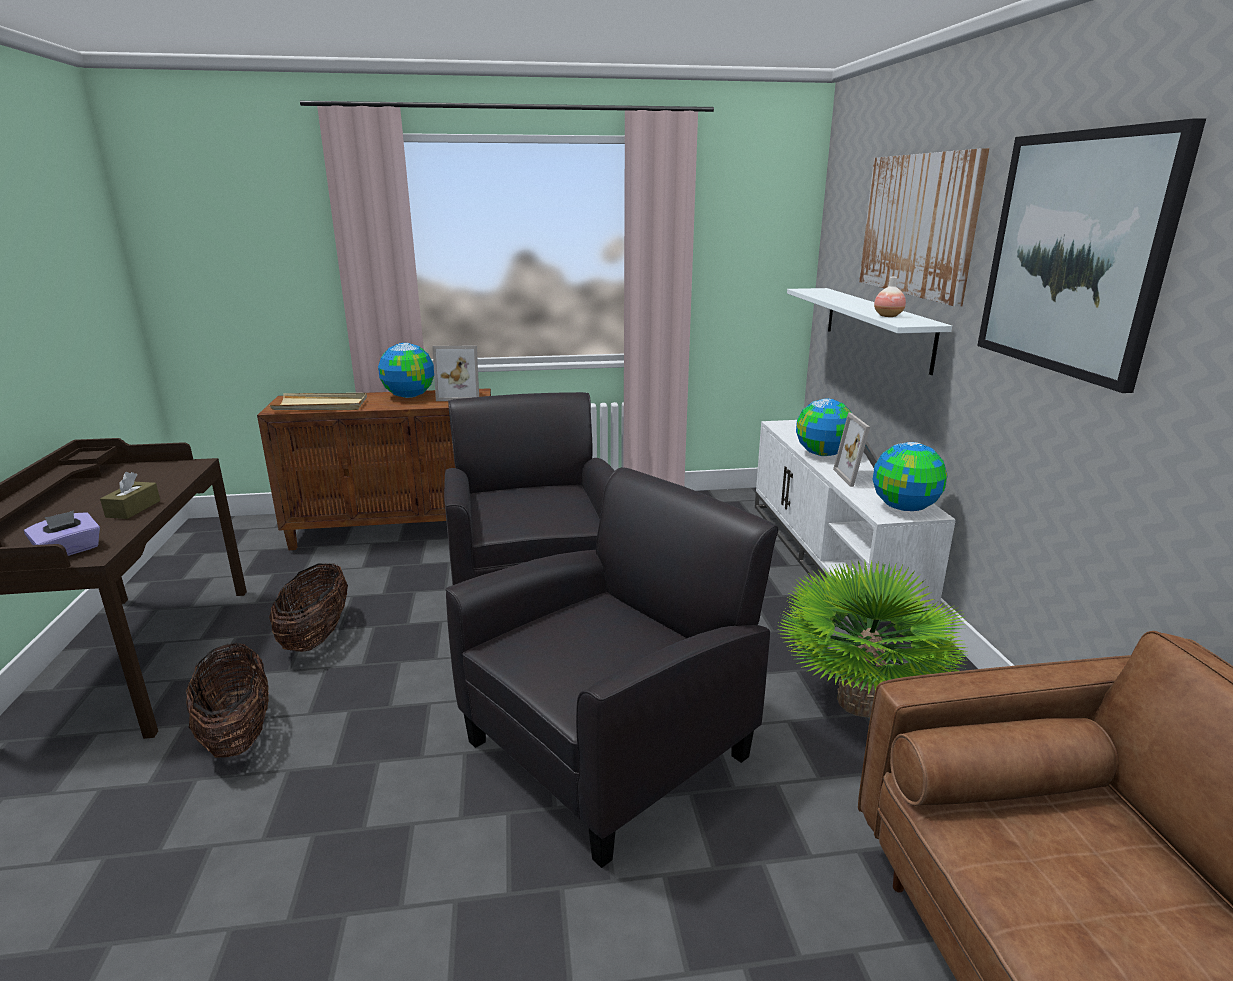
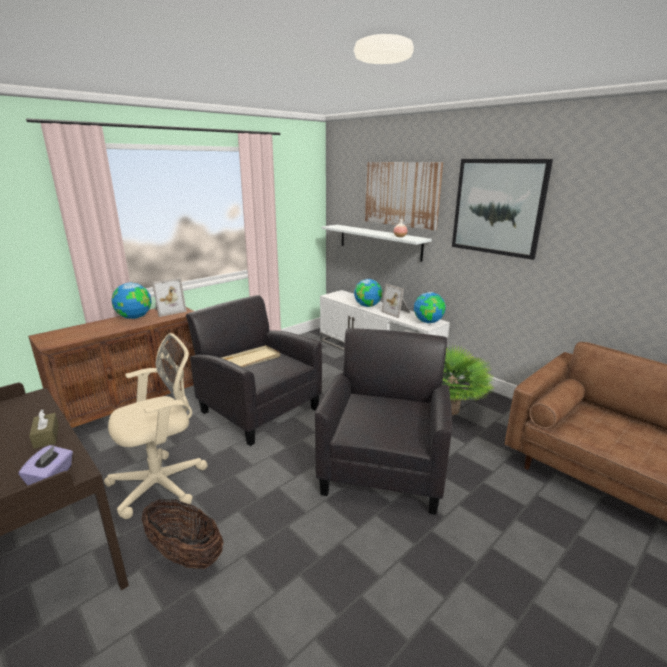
camera: 35 degrees left, 0 degrees up
(316, 636) = (163, 483): basket -> beige office chair
(321, 405) = (80, 335): beige tray -> beige tray (251, 360)

